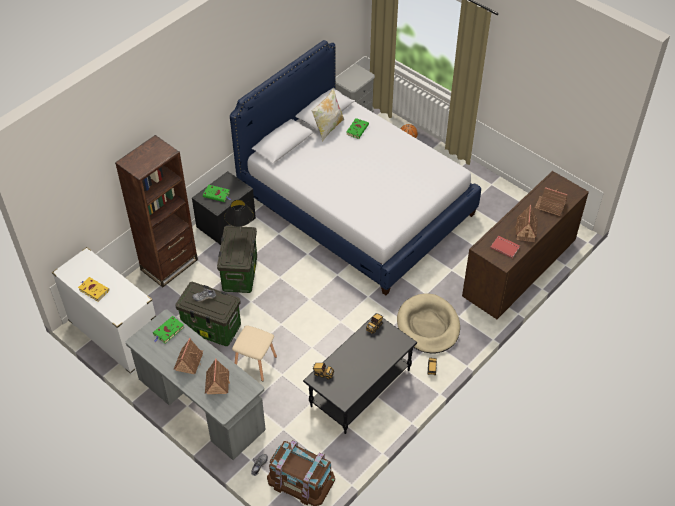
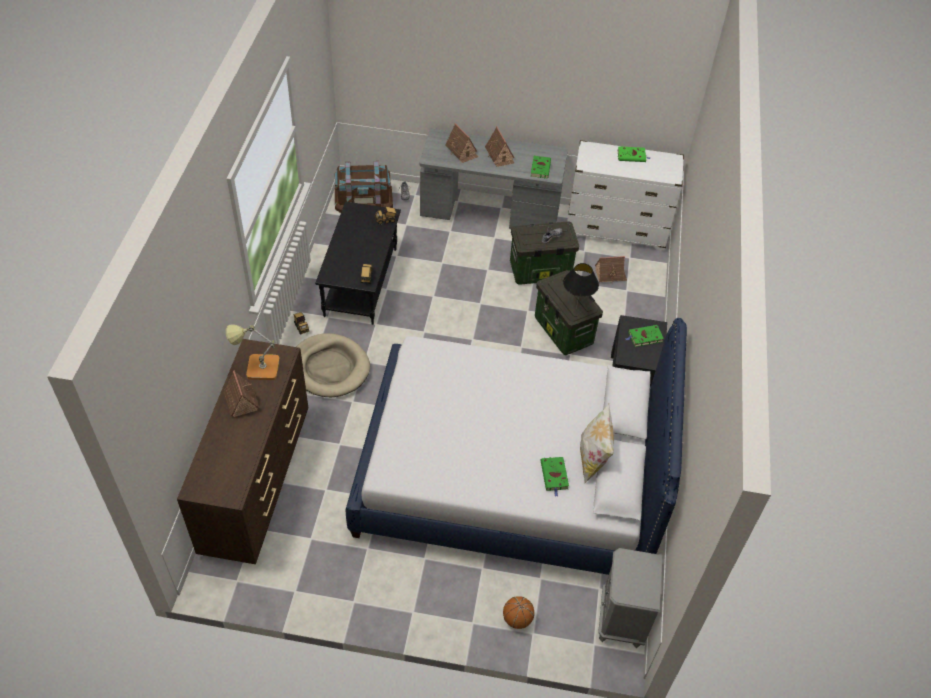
camera: 145 degrees right, 0 degrees up
(93, 290) = (632, 156): yellow book -> green book
(169, 265) = (639, 308): brown bookcase -> none
(256, 363) = (473, 261): beige stool -> none
(505, 247) = (258, 367): red book -> table lamp
(550, 206) = (223, 449): toy house -> toy house (610, 274)

